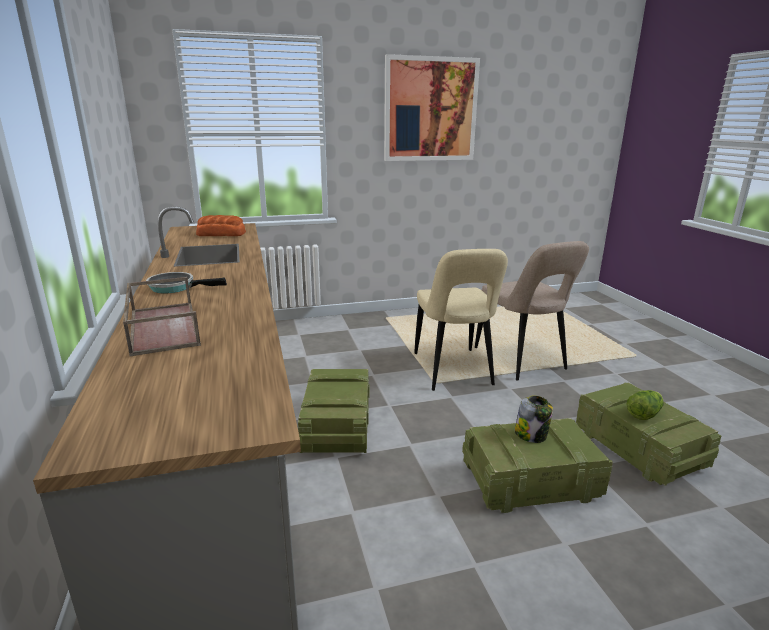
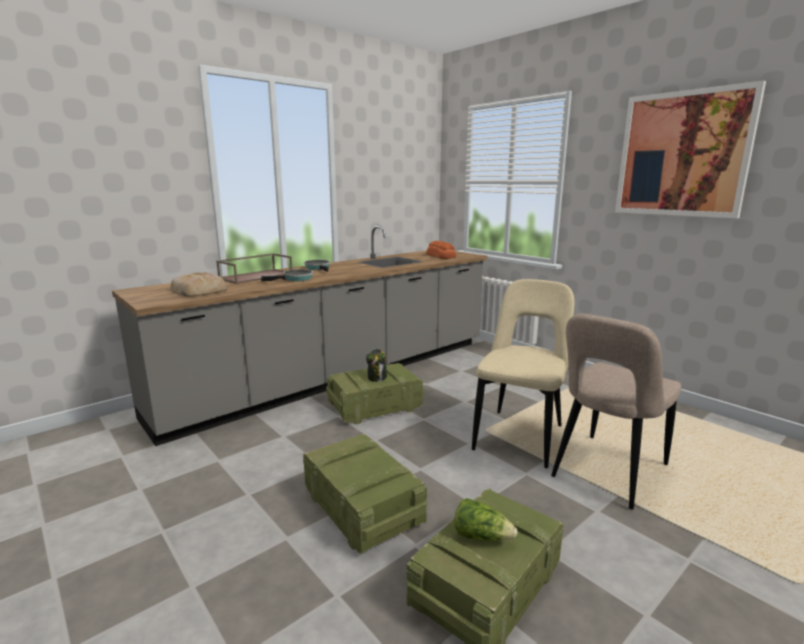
camera: 65 degrees right, 5 degrees down
(210, 376) = (199, 290): none -> bread
(234, 307) = (295, 279): none -> frying pan
(453, 371) = (520, 435): beige chair -> beige chair turned 150 degrees clockwise
(531, 435) = (372, 463): jar -> jar (377, 377)

